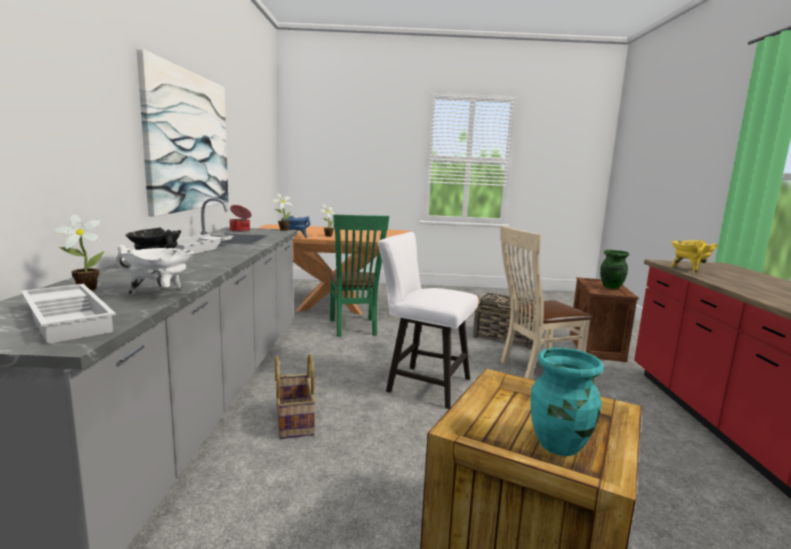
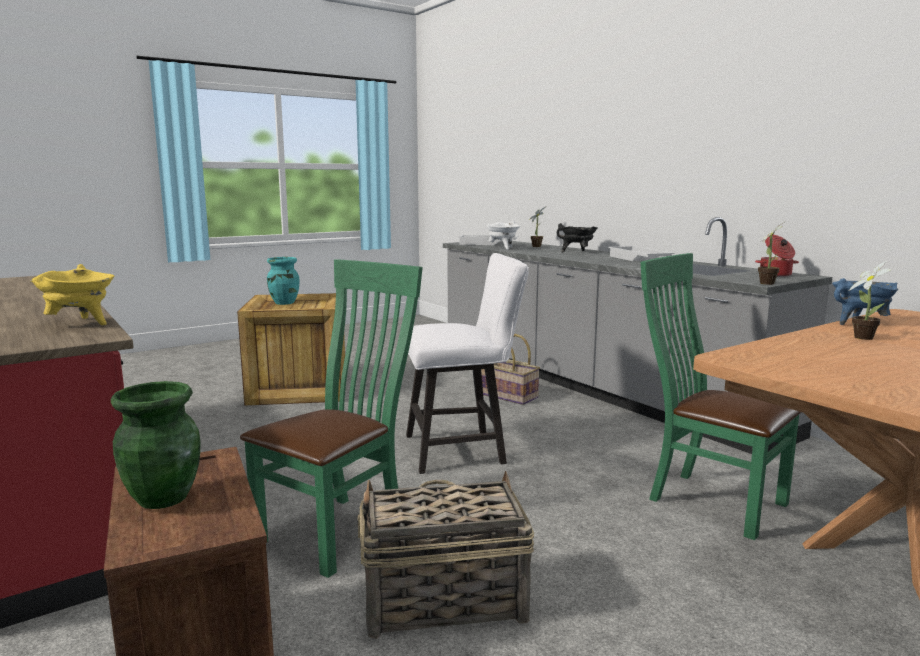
camera: 145 degrees right, 0 degrees up
(189, 141) = (748, 149): picture -> none
(535, 367) = (339, 529): beige chair -> green chair

